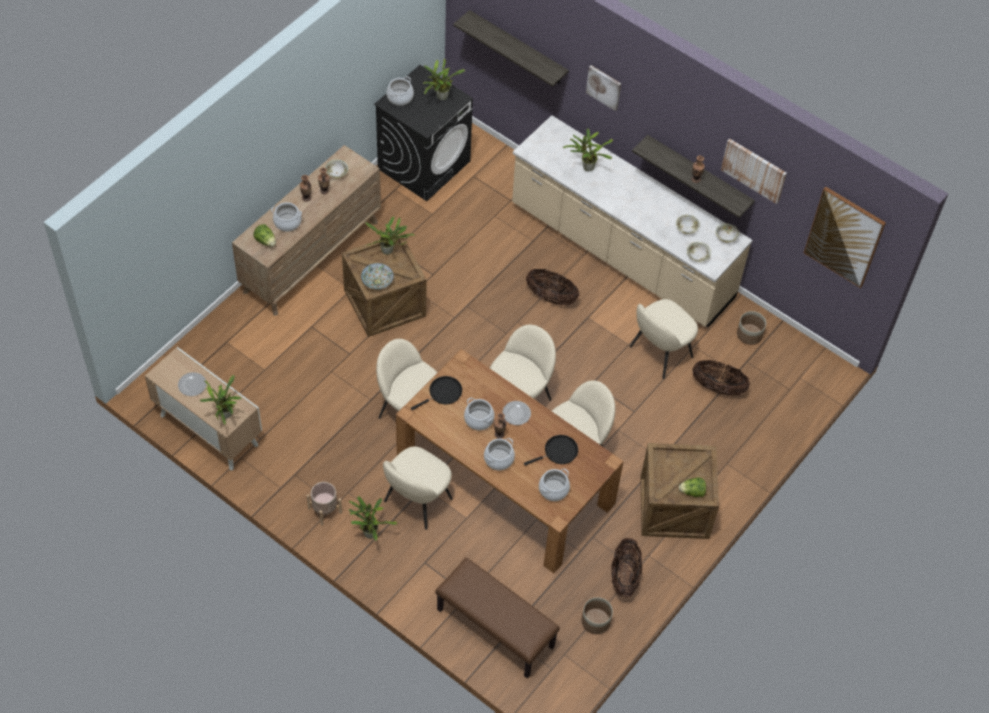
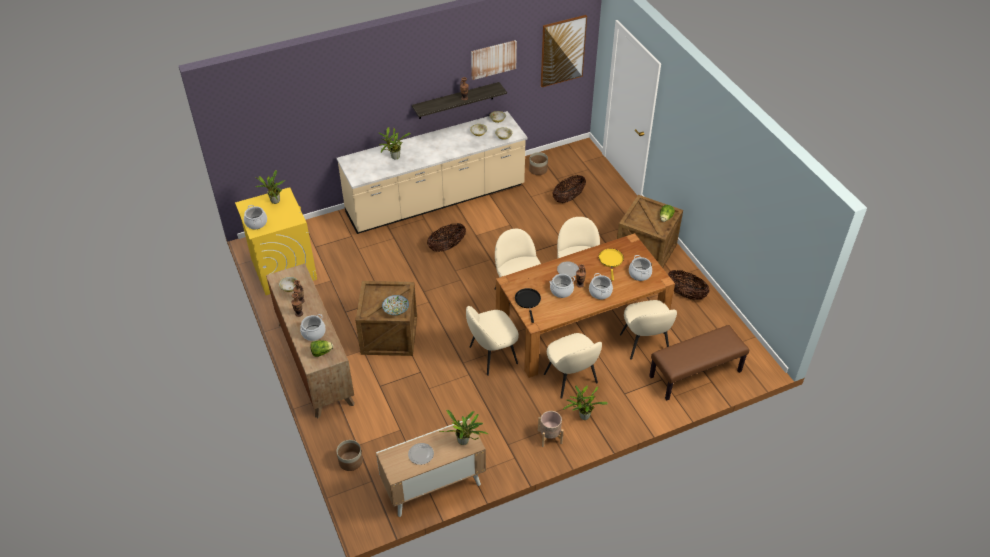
camera: 60 degrees left, 10 degrees down
(389, 251) = (373, 294): potted plant -> none
(424, 164) = (283, 268): black washing machine -> yellow washing machine
(518, 48) = (290, 130): shelf -> none
(558, 452) = (611, 261): black frying pan -> yellow frying pan
(595, 621) = (712, 321): planter -> planter (350, 461)
(604, 87) = (369, 98): picture -> none
(659, 353) = (526, 213): beige chair -> beige chair (645, 344)

